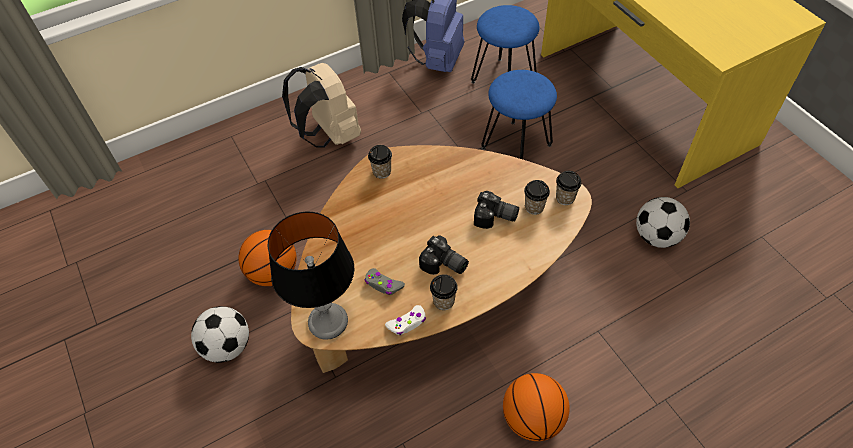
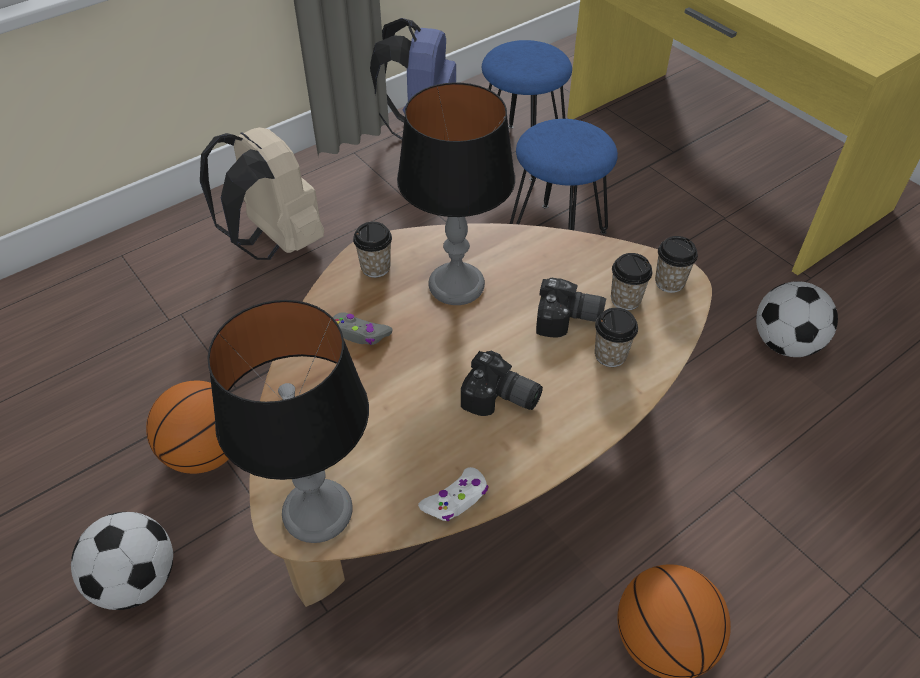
camera: 10 degrees left, 5 degrees down
(383, 285) = (405, 440): grey game controller -> grey game controller (360, 333)
(430, 188) = (456, 286): none -> table lamp
(443, 301) = (511, 457): cup -> cup (610, 355)

